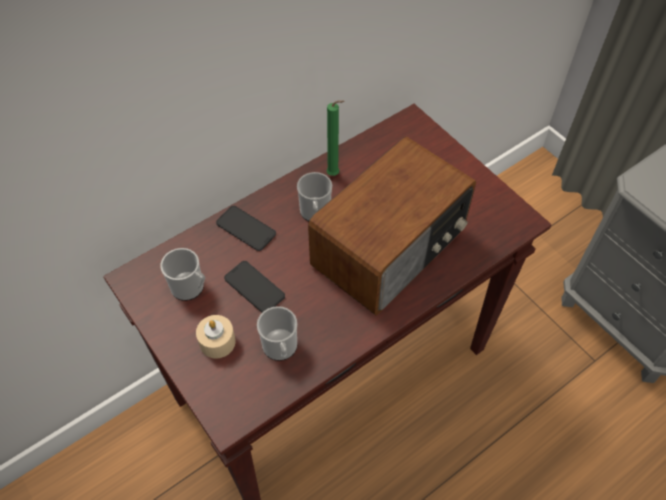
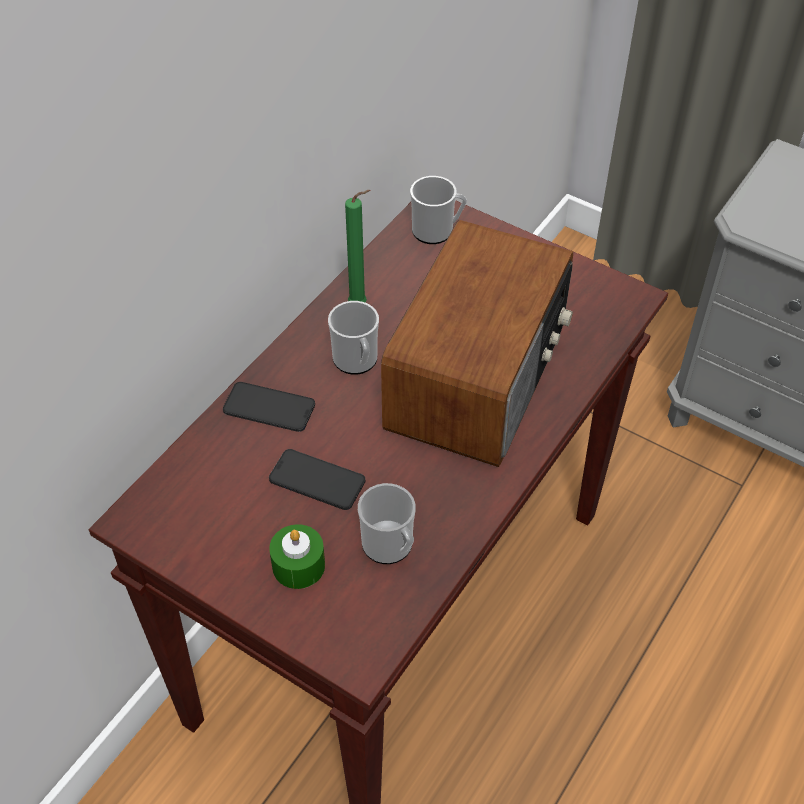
camera: 20 degrees left, 5 degrees down
(190, 288) = (227, 507): mug -> mug (437, 231)
(217, 342) = (298, 565): beige candle -> green candle

